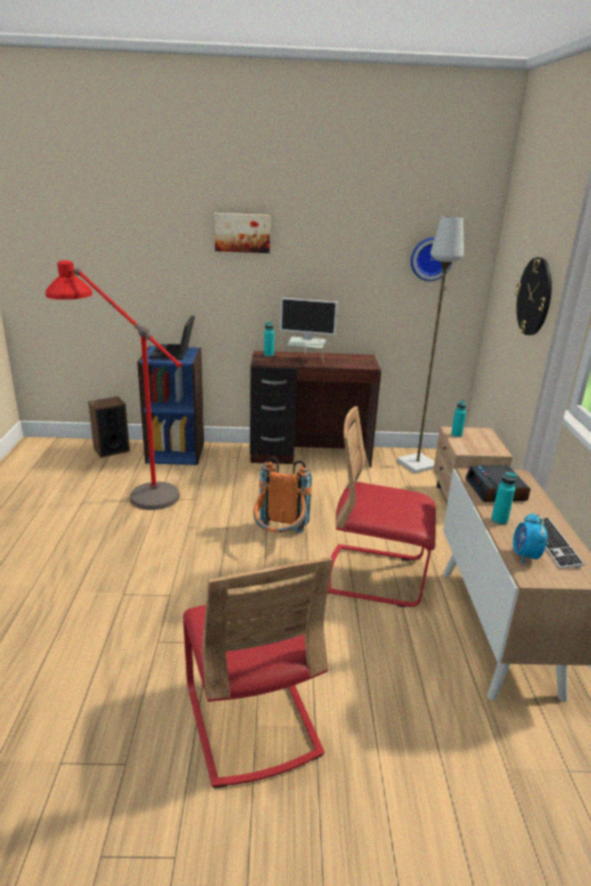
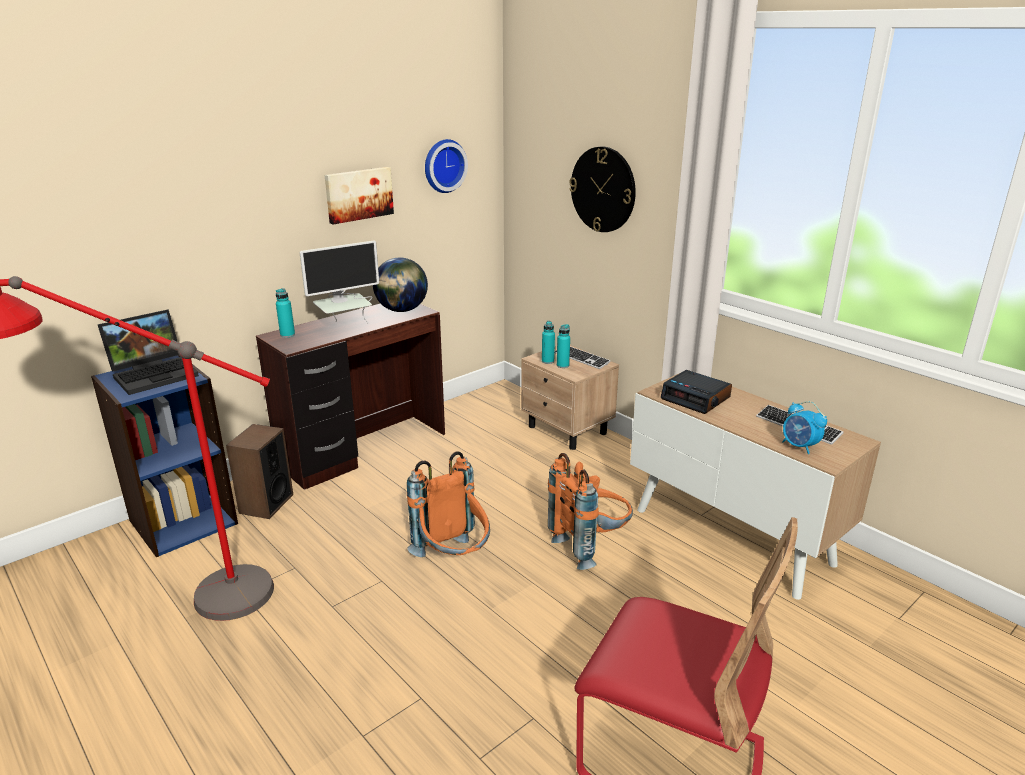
camera: 40 degrees left, 0 degrees up
(111, 450) = (72, 564): speaker -> speaker (266, 504)
(174, 353) = (155, 374): laptop -> laptop turned 90 degrees counterclockwise
(242, 232) = (210, 169): picture -> picture (358, 194)
(358, 361) = (402, 310): none -> globe
(375, 576) = (590, 545): red chair -> orange backpack
(417, 464) = (483, 411): grey floor lamp -> none
(487, 442) = (581, 358): none -> keyboard
(499, 520) = (739, 425): turquoise bottle -> turquoise bottle (562, 365)

